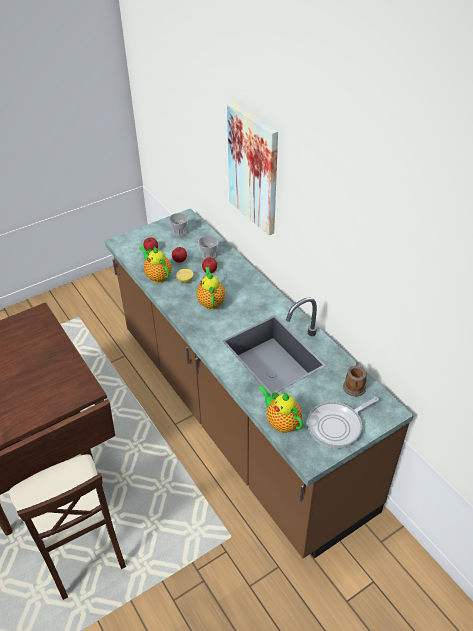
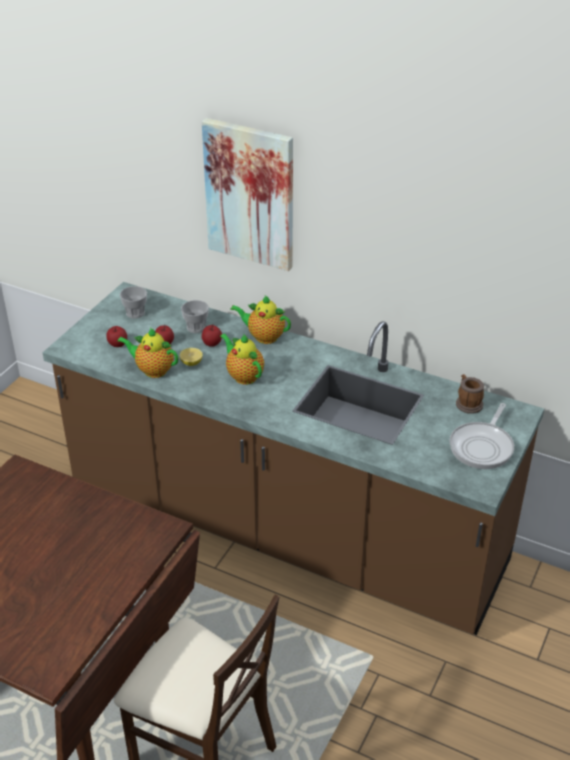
camera: 30 degrees left, 5 degrees down
(281, 422) = (425, 465): teapot -> teapot (263, 337)

